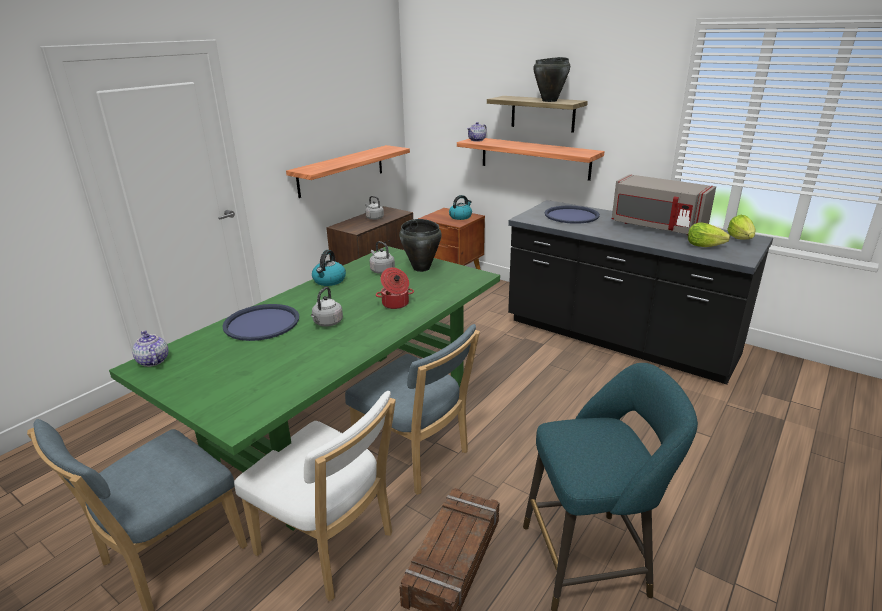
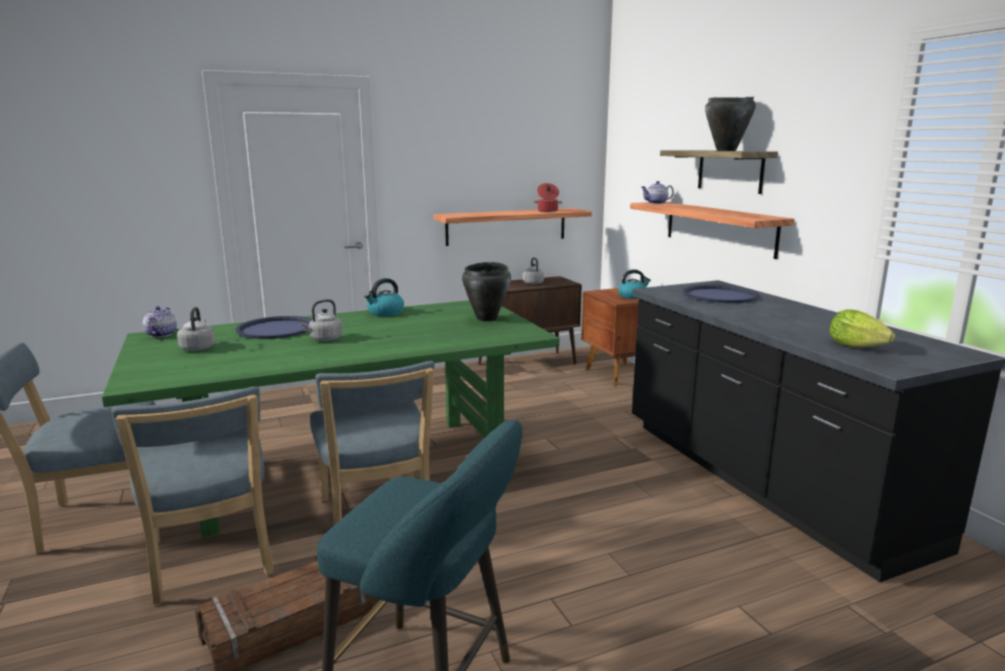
camera: 30 degrees right, 10 degrees down
(330, 547) = (211, 562): white chair -> blue chair
(381, 270) = (445, 314): grey kettle -> grey kettle (198, 348)
(395, 304) = (408, 339): cooking pot -> cooking pot (547, 211)
(656, 226) = (822, 320): grey microwave -> none
(740, 238) = (938, 349): lettuce -> none

